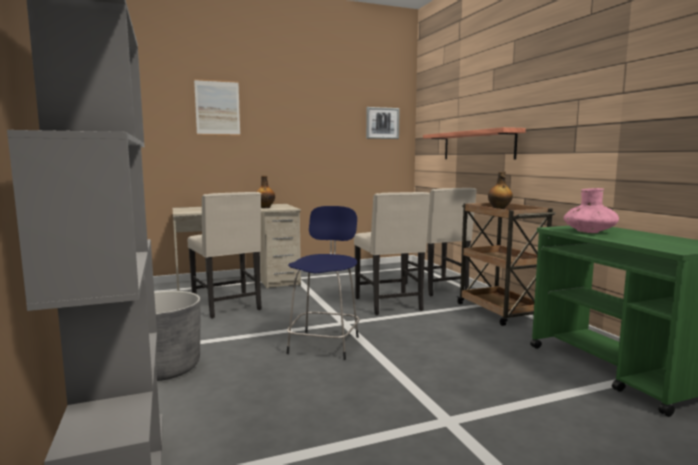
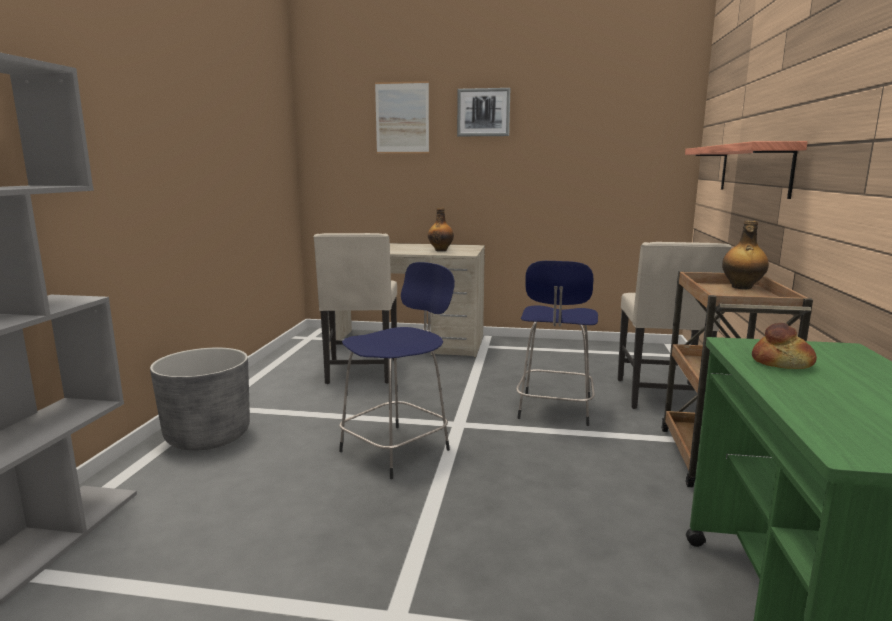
camera: 30 degrees right, 5 degrees up
(382, 123) = (641, 129): picture -> picture (483, 112)
(390, 305) = (554, 410): beige chair -> blue stool
(589, 232) = (782, 363): pink vase -> bread

